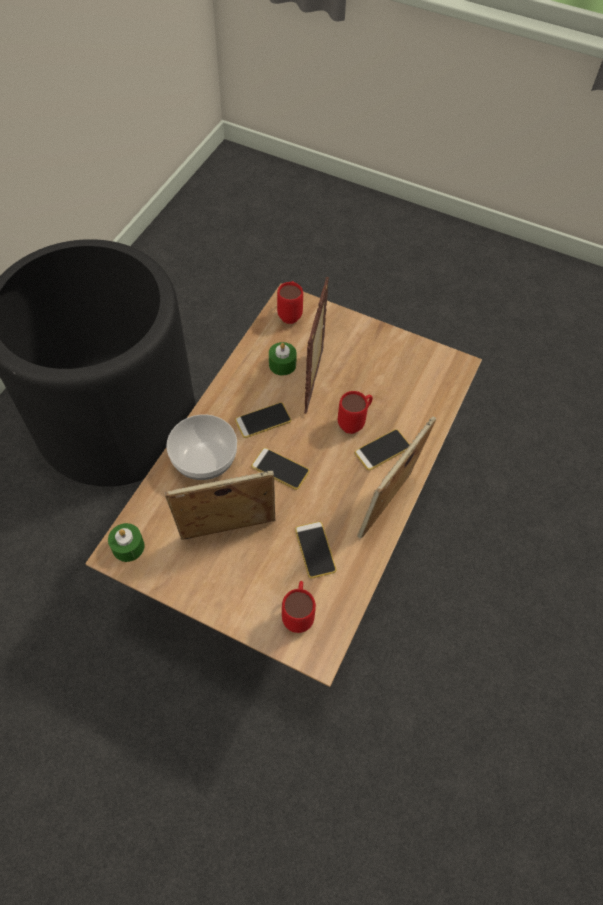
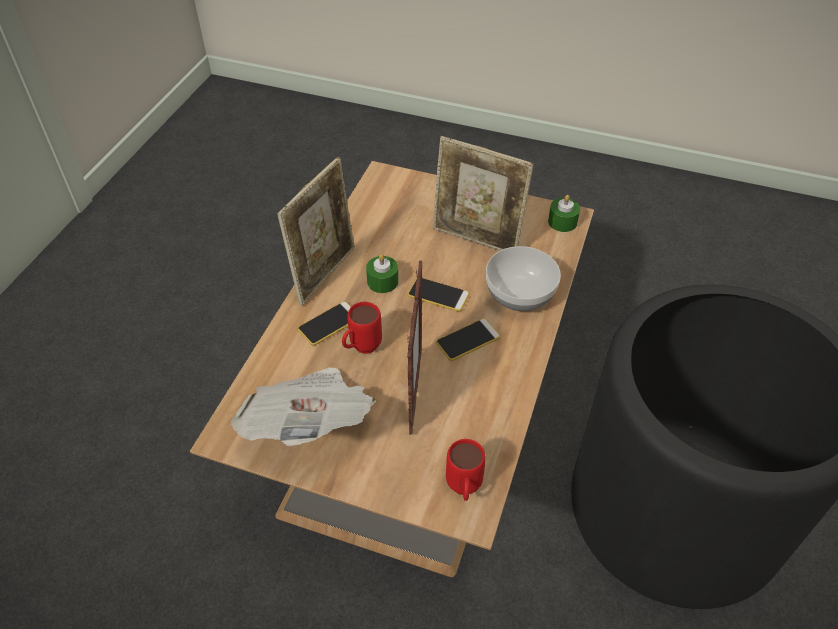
camera: 175 degrees right, 10 degrees down
(227, 533) = (476, 239): picture frame -> picture frame turned 45 degrees clockwise
(282, 364) = (459, 410): green candle -> green candle (382, 281)
(298, 614) = (401, 194): red mug -> none
(315, 550) = (393, 235): phone -> none
(395, 366) = (310, 424): none -> newspaper

